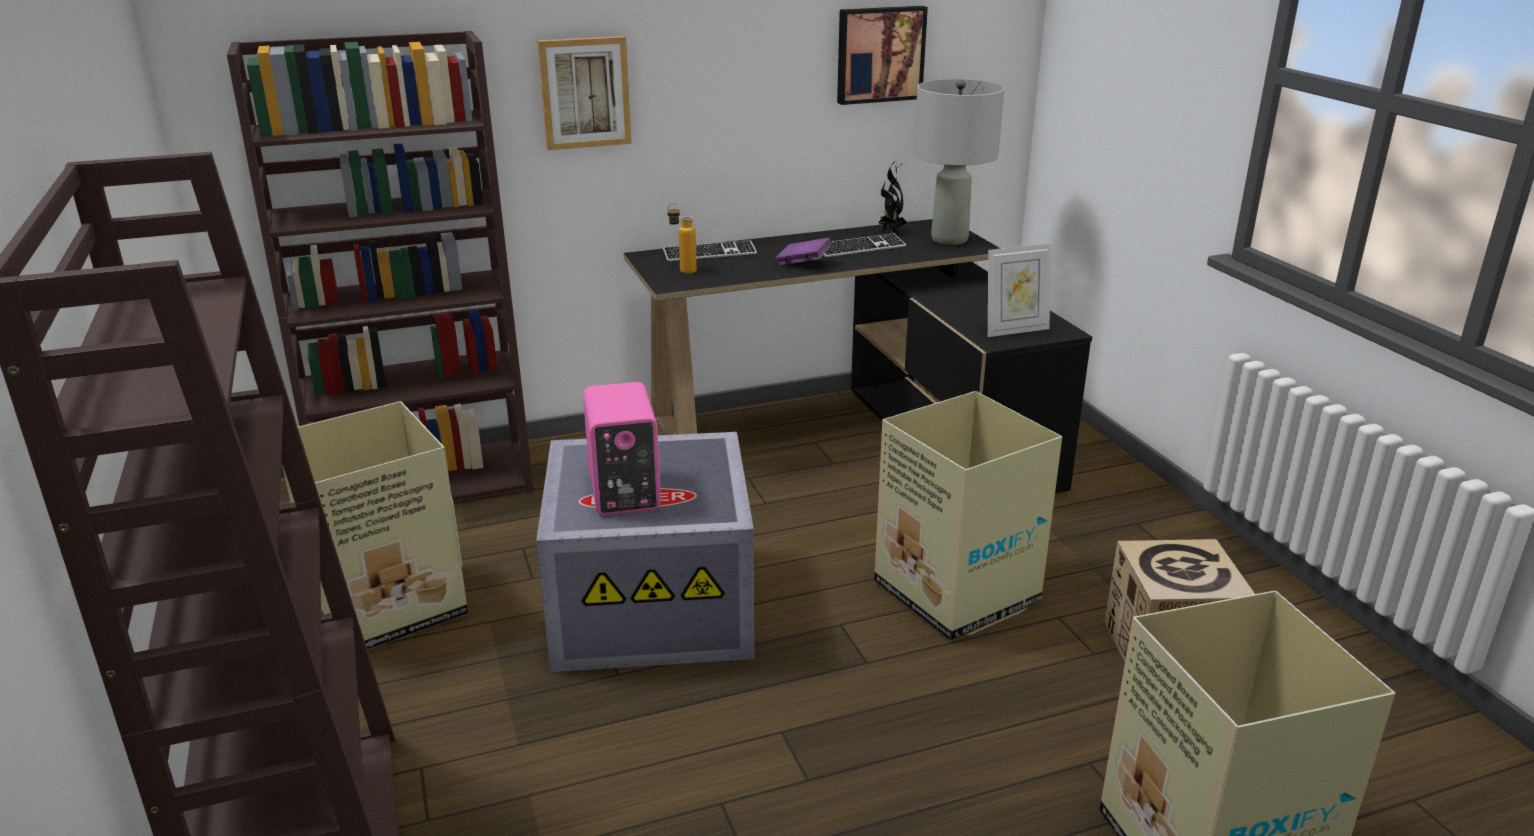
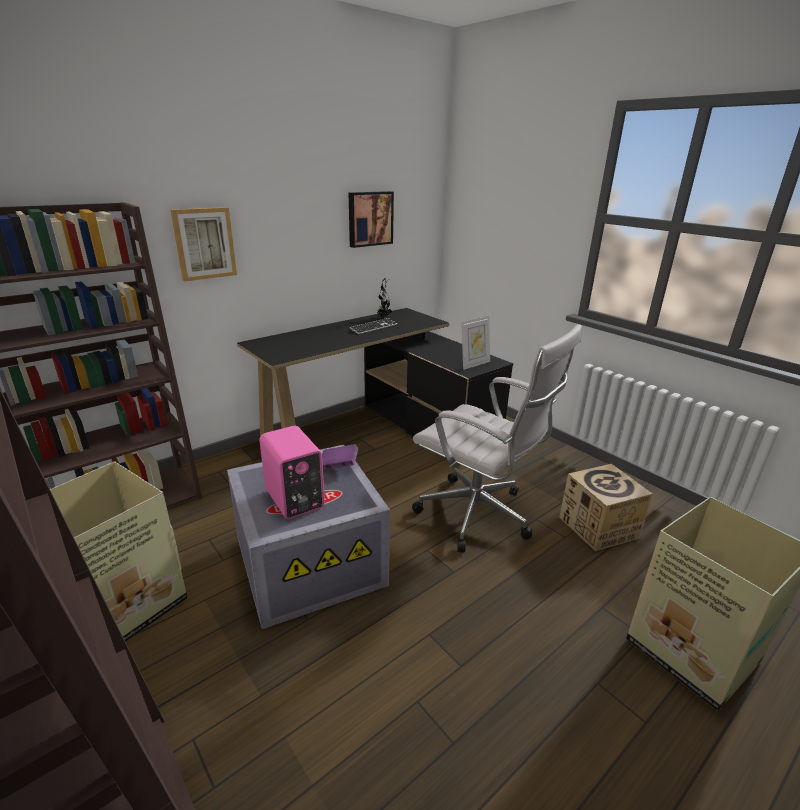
camera: 20 degrees left, 0 degrees up
(682, 270) = (280, 349): bottle -> none
(710, 253) = (290, 338): keyboard -> none
(803, 264) = (349, 339): purple book -> purple book (338, 465)
(950, 239) = (417, 319): grey table lamp -> none
(957, 594) = (479, 516): cardboard box -> white office chair

